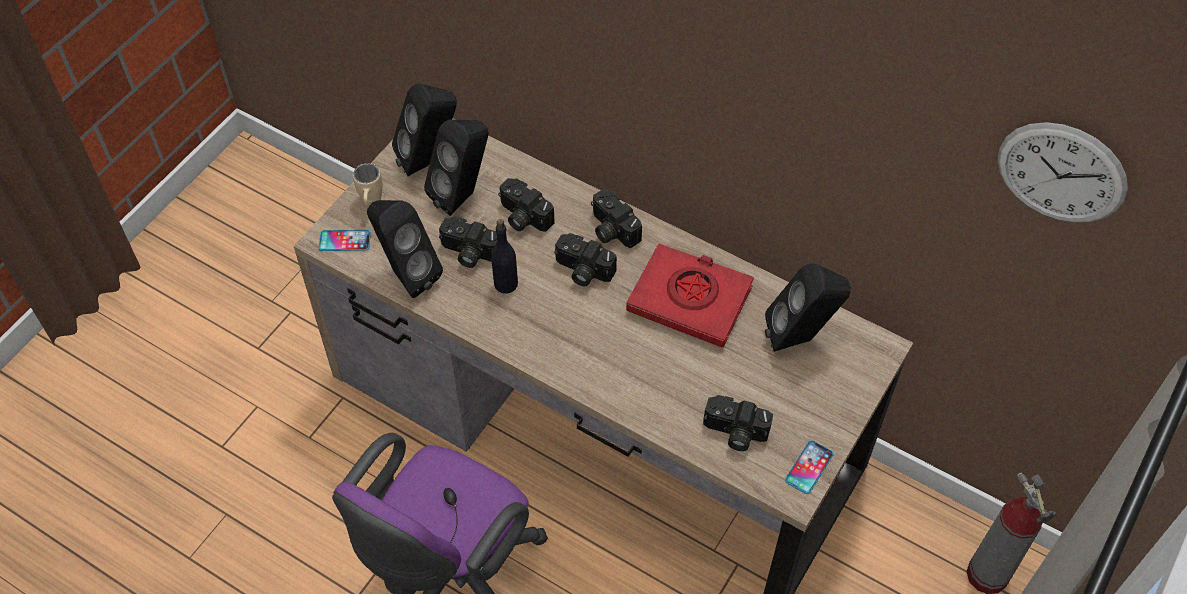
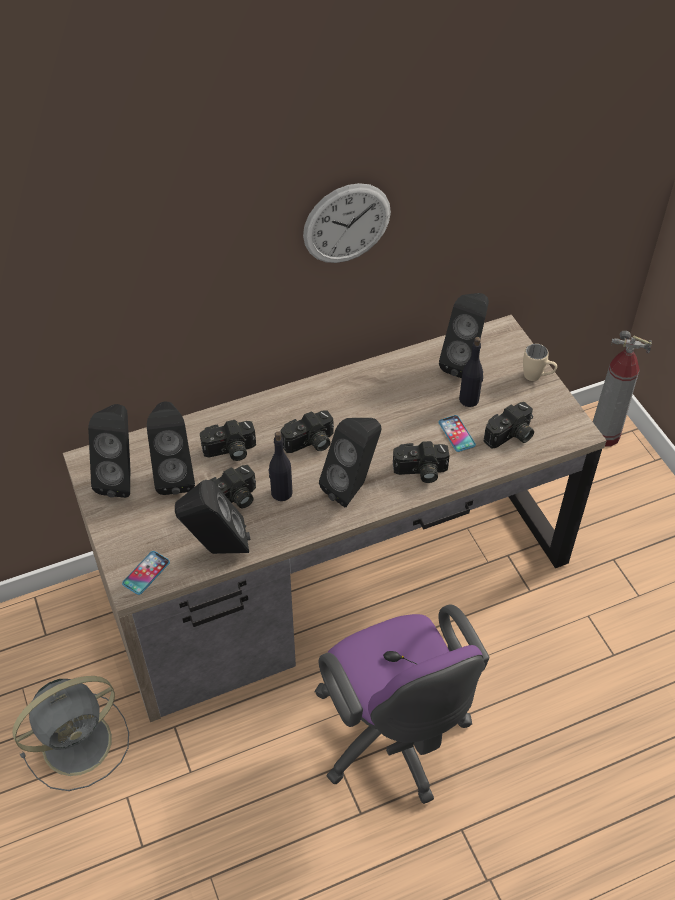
camera: 55 degrees left, 5 degrees down
(283, 339) = (80, 741): none -> grey fan
(371, 203) = (126, 537): beige mug -> beige mug (537, 377)
(557, 335) = (353, 487): none -> black speaker
(611, 229) = (289, 408): camera -> camera (420, 472)
(690, 299) = (386, 399): red book -> none
(753, 369) = (469, 399): none -> black bottle
(809, 467) = (565, 414): phone -> phone (456, 434)
(1061, 173) = (588, 102): wall clock -> wall clock (347, 223)

